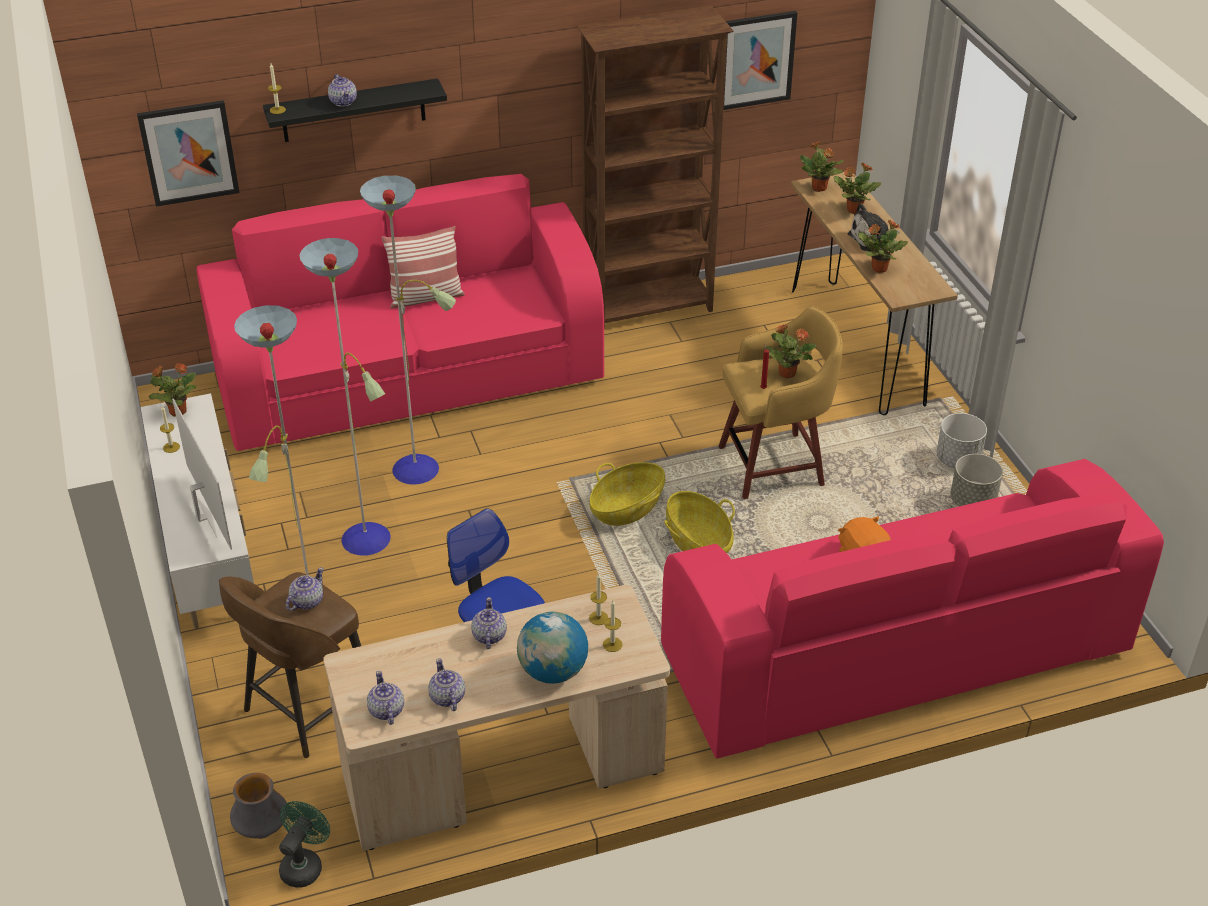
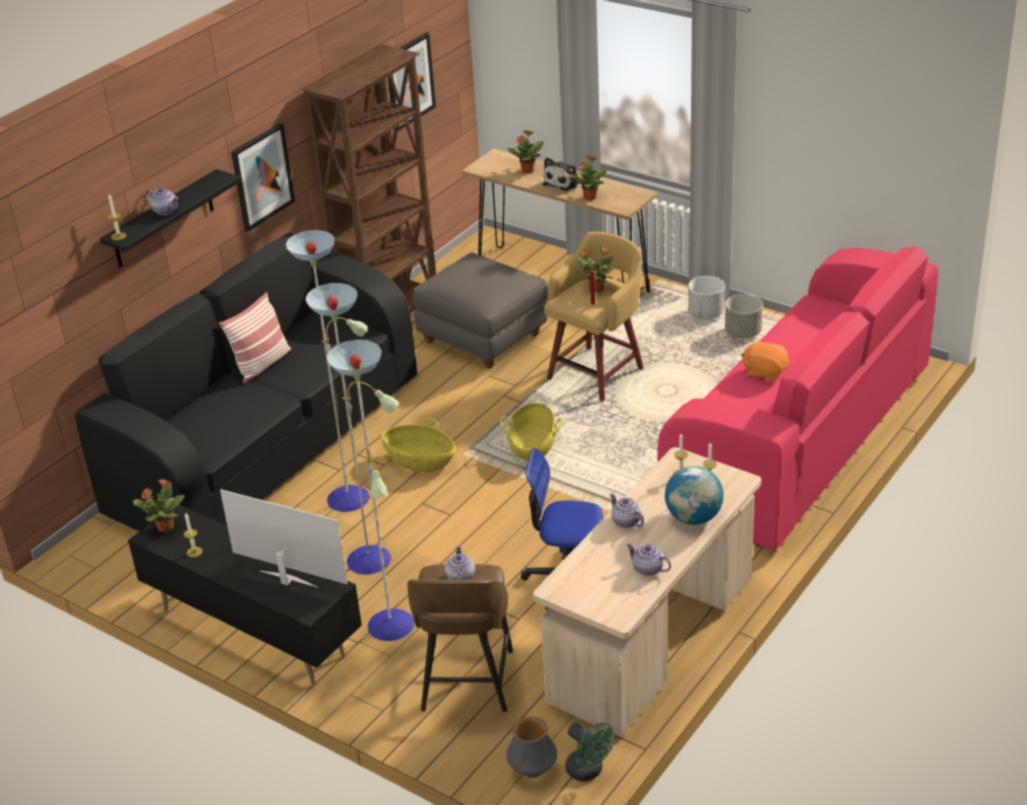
camera: 35 degrees left, 5 degrees down
(189, 152) = (51, 305): picture -> picture (262, 176)
(208, 550) = (253, 631): white tv stand -> black tv stand
(304, 864) = (589, 771): green fan -> green fan turned 150 degrees clockwise
(386, 711) = (619, 598): teapot -> none
(411, 379) = (267, 444): pink sofa -> black sofa
(698, 542) = (605, 441): basket -> basket (420, 461)
(708, 372) = (483, 338): none -> grey ottoman
(819, 188) = (487, 167): potted plant -> none

